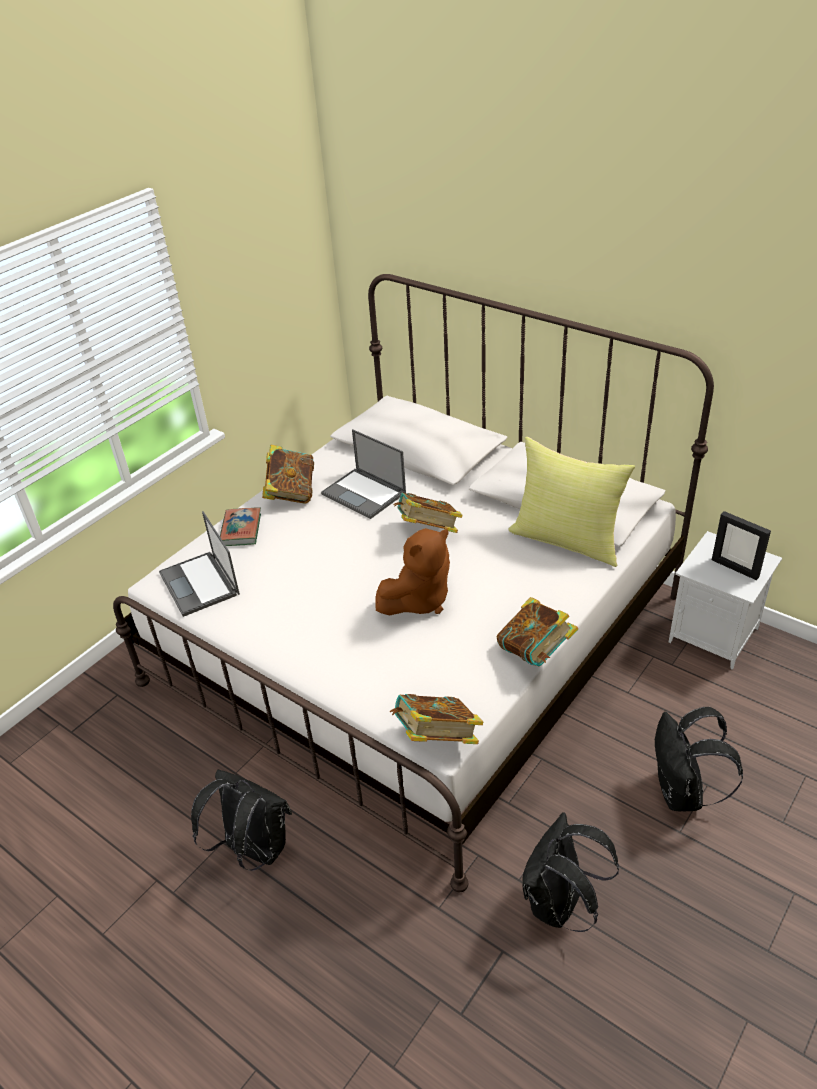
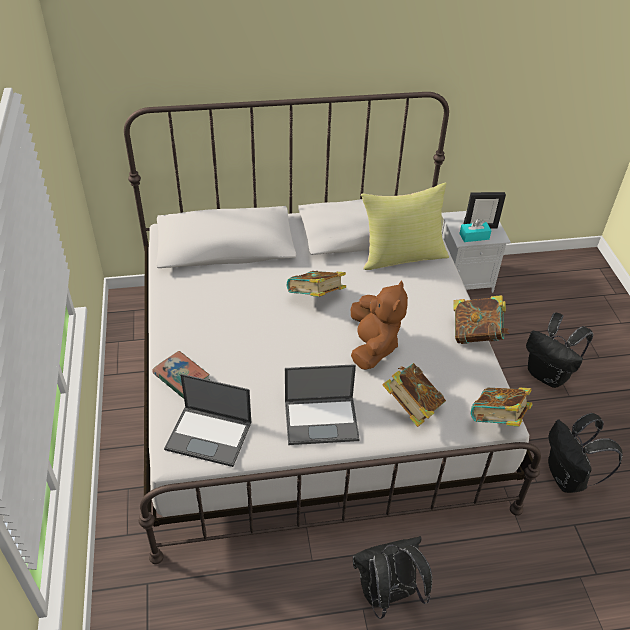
camera: 50 degrees left, 5 degrees up
(291, 493) = (180, 327): book -> book (411, 407)
(364, 493) = (236, 297): laptop -> laptop (322, 420)
(712, 573) = (474, 236): none -> turquoise tissue box

